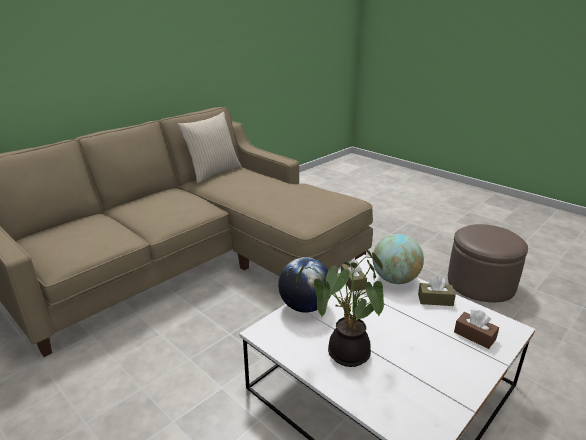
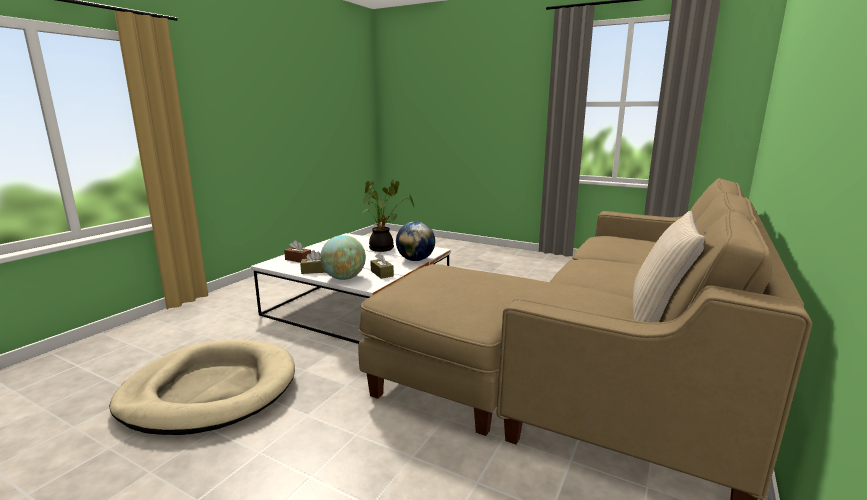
camera: 165 degrees right, 10 degrees down
(480, 283) = (210, 391): brown ottoman -> beige dog bed

